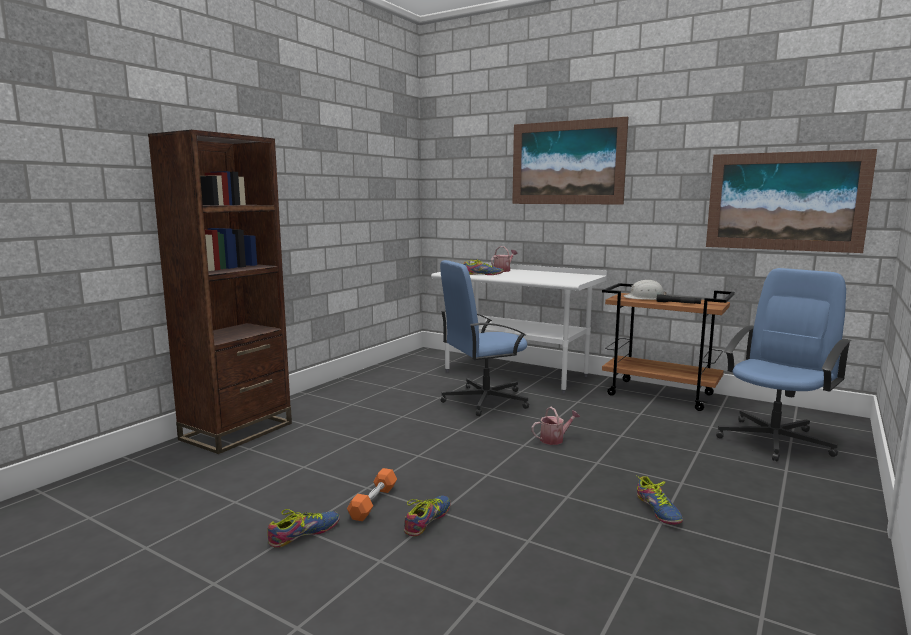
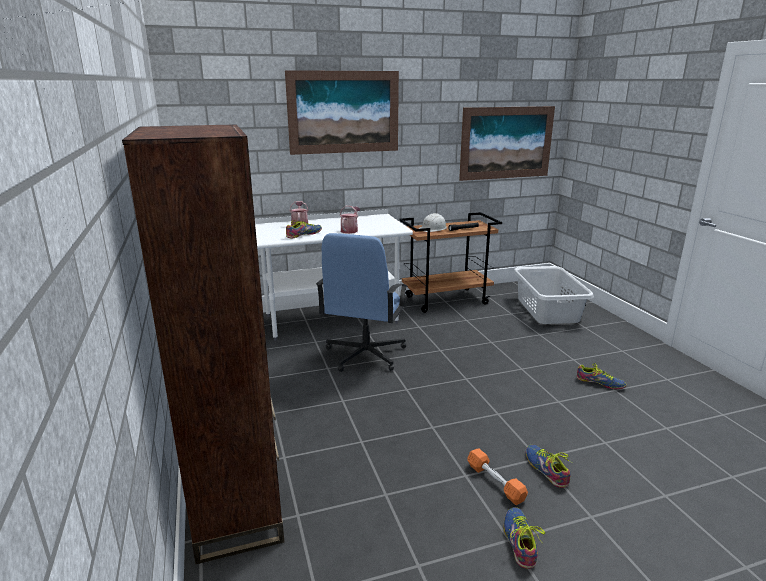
camera: 50 degrees left, 10 degrees up
(554, 439) = (470, 364): watering can -> watering can (350, 230)
(775, 440) = (548, 309): blue office chair -> grey laundry basket

